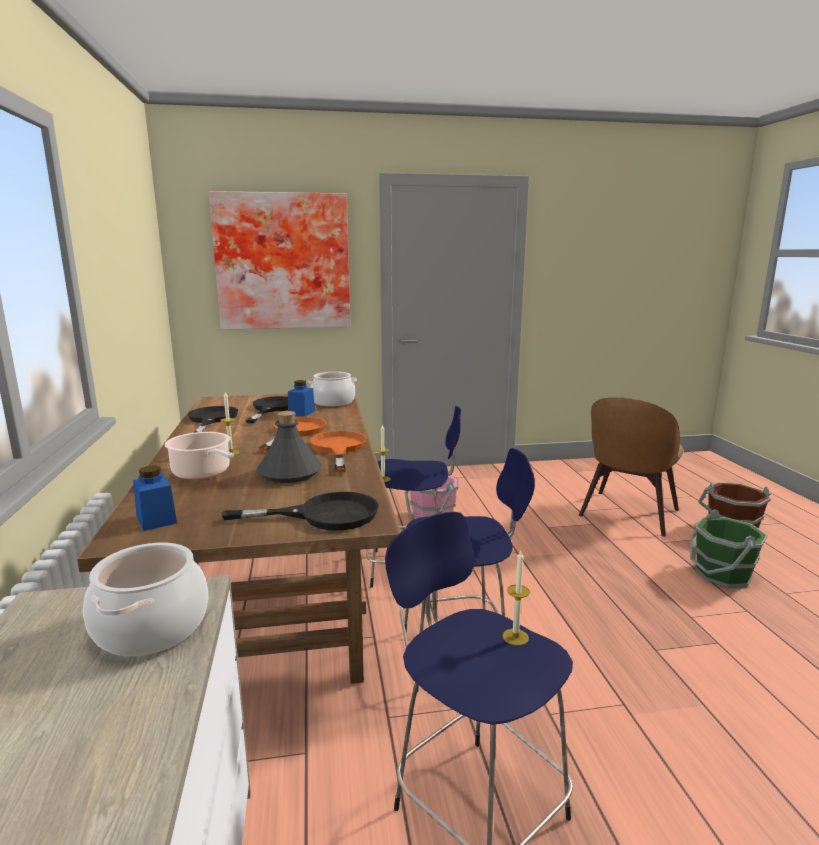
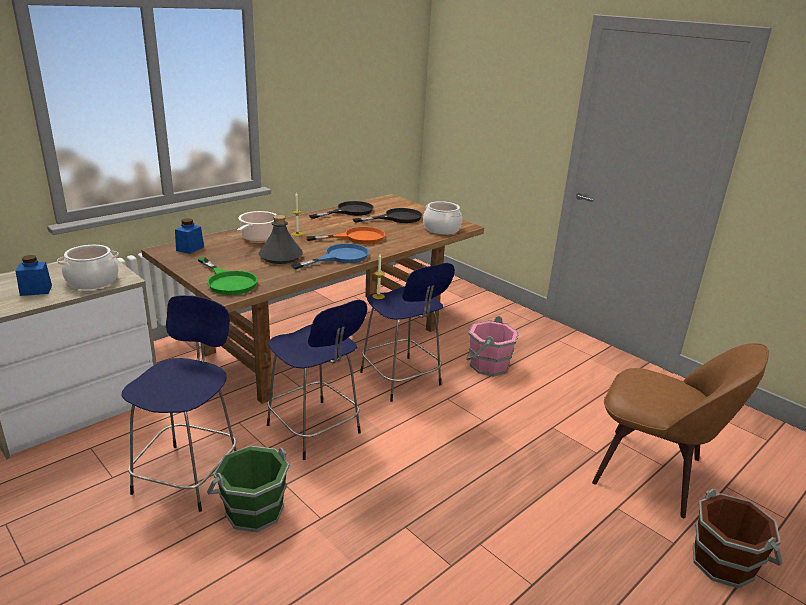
camera: 55 degrees right, 10 degrees up
(283, 262) = (500, 94): picture -> none
(301, 413) = (400, 228): blue jar -> blue jar (36, 290)
(324, 515) = (228, 281): black frying pan -> green frying pan
(338, 448) = (340, 257): orange frying pan -> blue frying pan
(515, 637) = (201, 388): candle -> none
(627, 514) = (653, 473): brown chair -> brown chair turned 150 degrees counterclockwise
(722, 574) = (593, 561): green bucket -> green bucket (253, 510)

